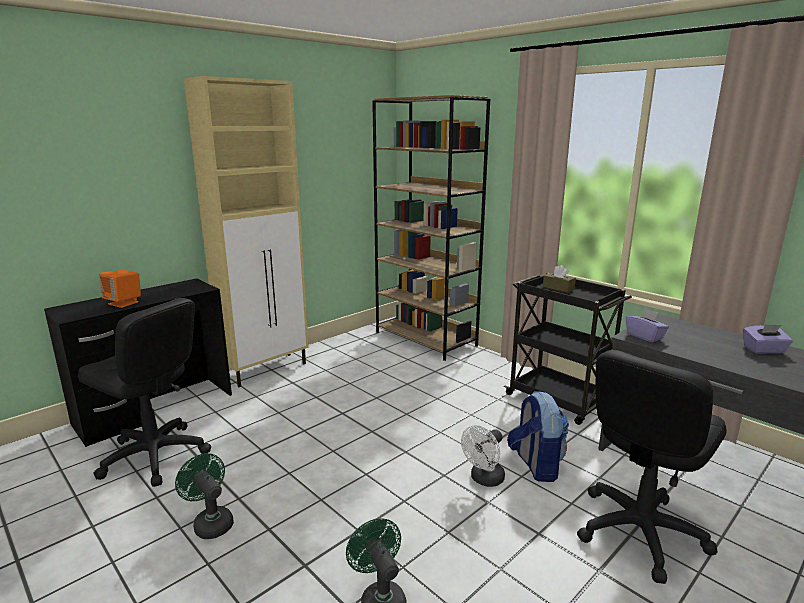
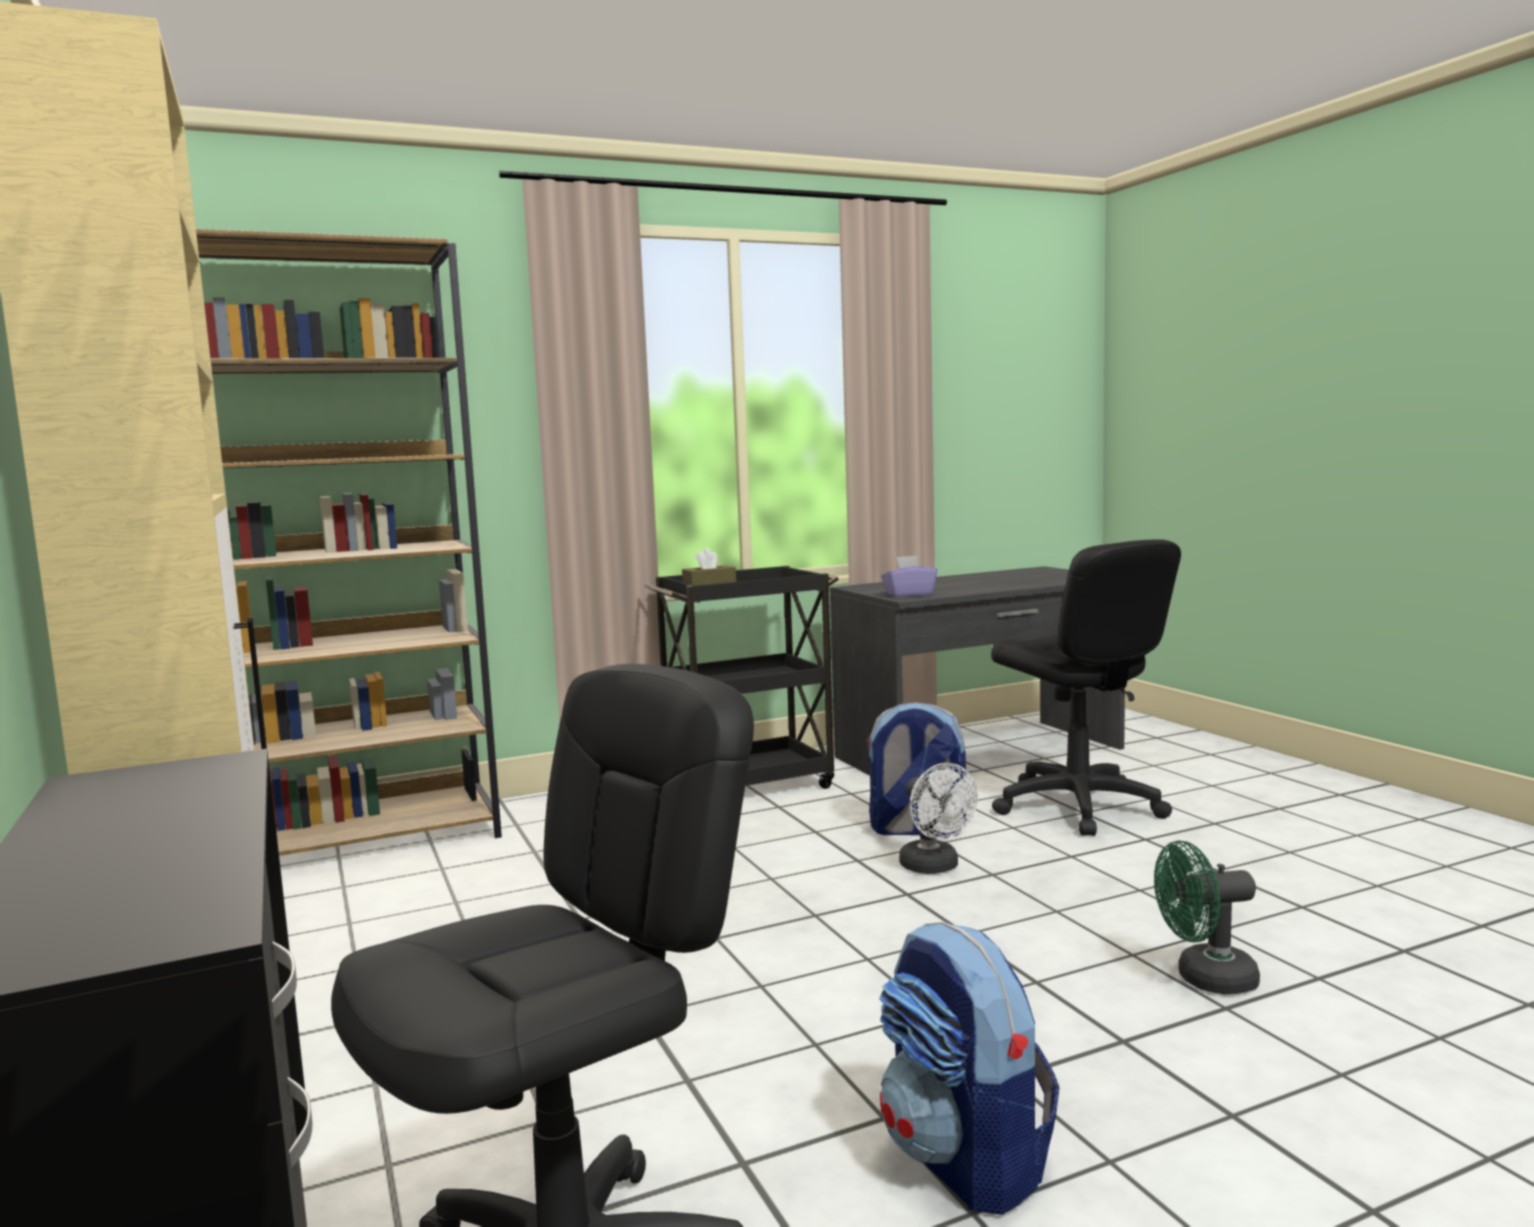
camera: 70 degrees left, 10 degrees down
(124, 303) = (167, 854): orange speaker -> none
(210, 522) = (965, 1160): green fan -> backpack
(764, 350) = (978, 577): purple tissue box -> none

